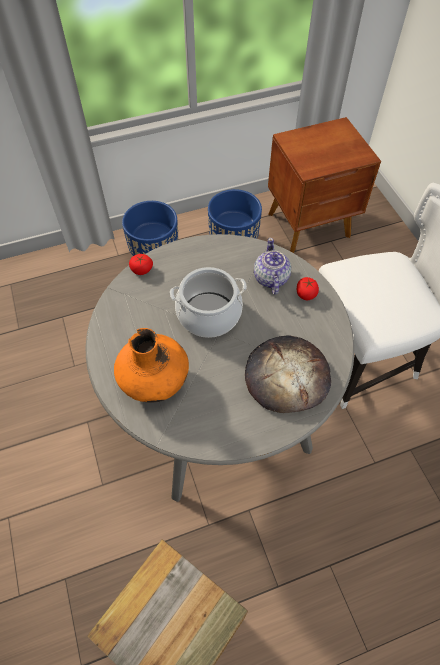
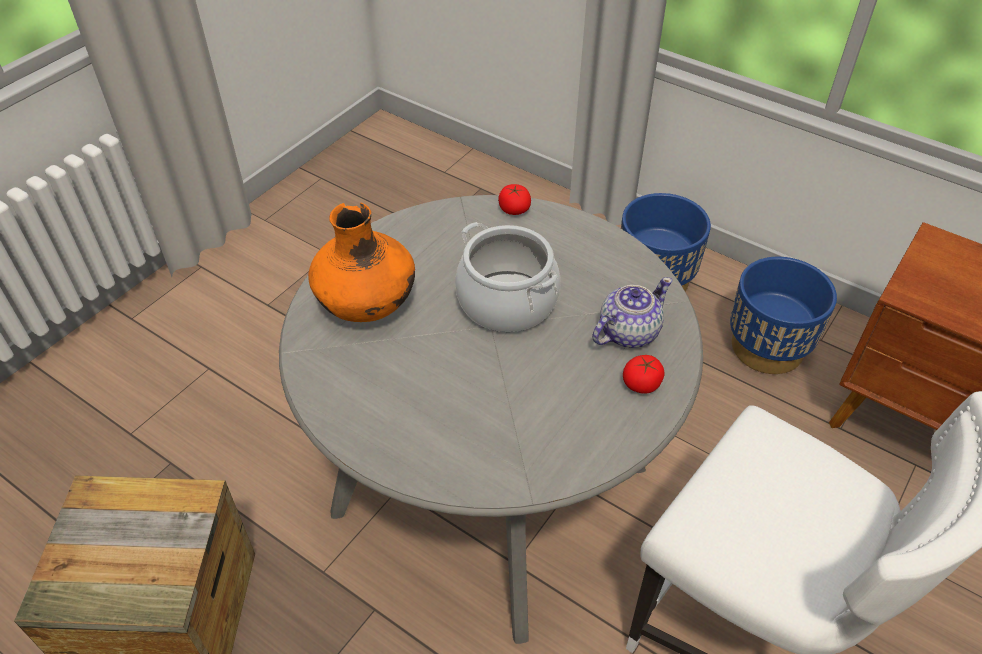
camera: 55 degrees right, 10 degrees down
(287, 376) = (483, 429): bread -> none

